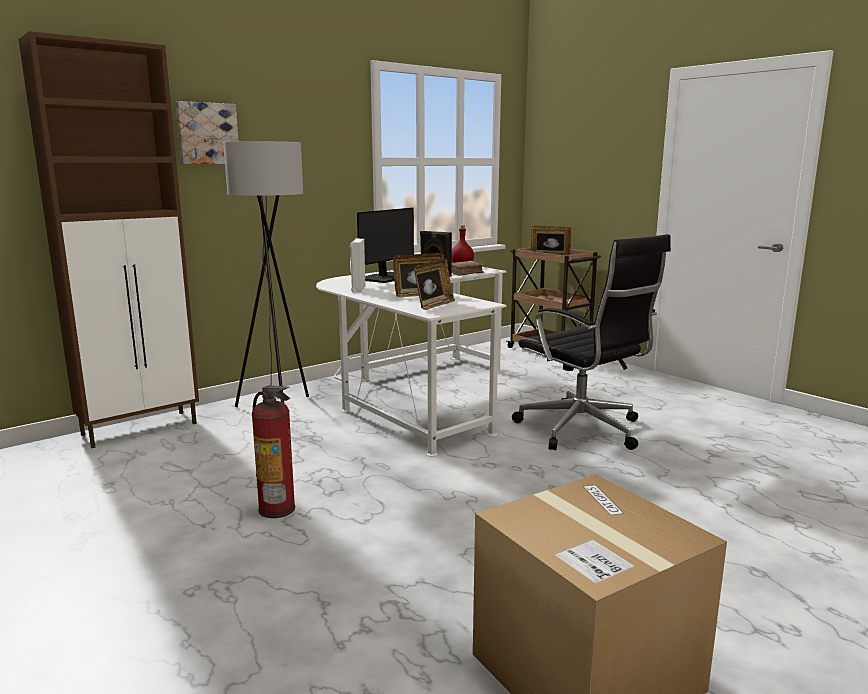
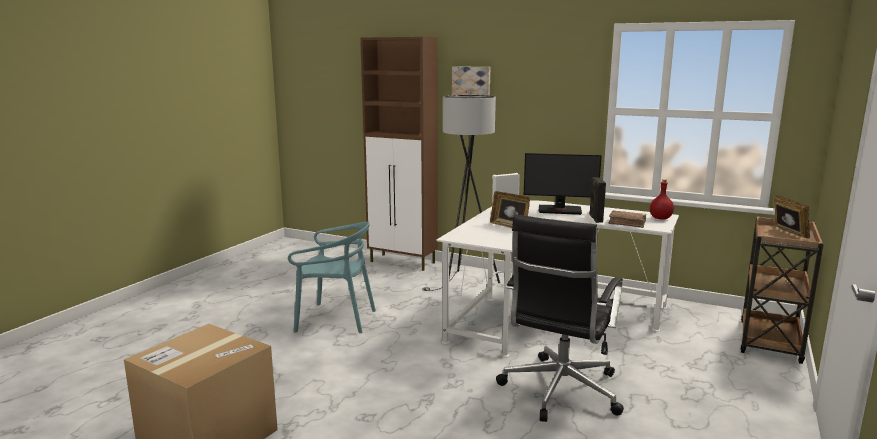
camera: 65 degrees right, 0 degrees up
(277, 509) = (335, 319): fire extinguisher -> turquoise chair
(433, 305) = (478, 234): picture frame -> none

